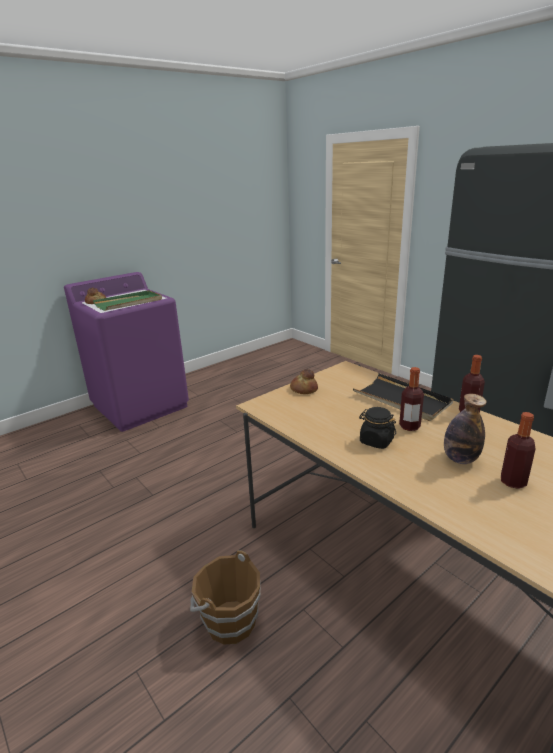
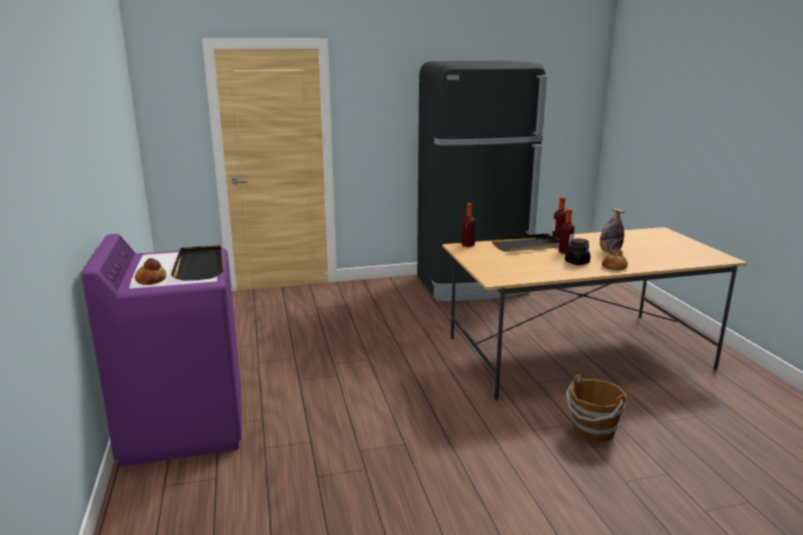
camera: 65 degrees left, 5 degrees down
(129, 303) = (200, 265): green tray -> black tray
(303, 389) = (481, 264): bread -> bread (614, 267)
(513, 482) = (637, 249): bottle -> bottle (468, 245)

